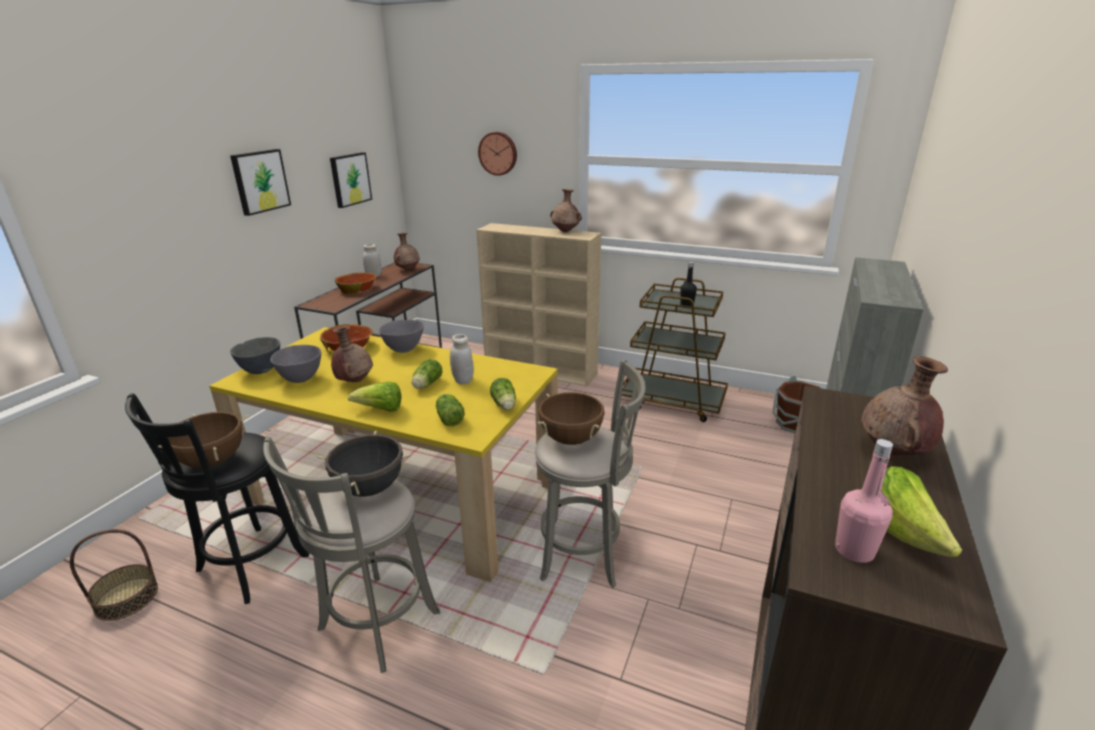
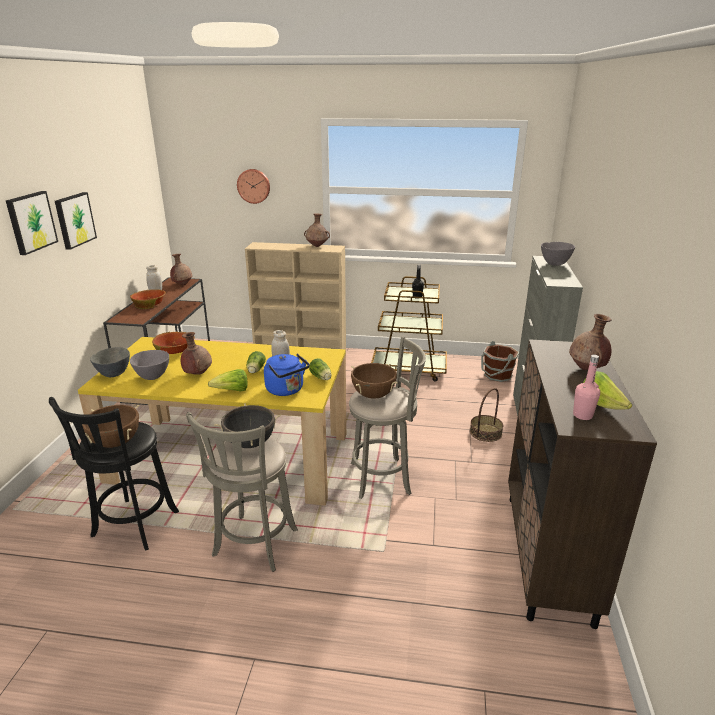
camera: 15 degrees left, 0 degrees up
(126, 598) = (42, 564): basket -> basket (485, 433)
(350, 179) = (131, 212): picture -> picture (30, 222)
(403, 350) = (221, 347): grey bowl -> grey bowl (554, 264)
(449, 418) = (286, 390): lettuce -> blue kettle

